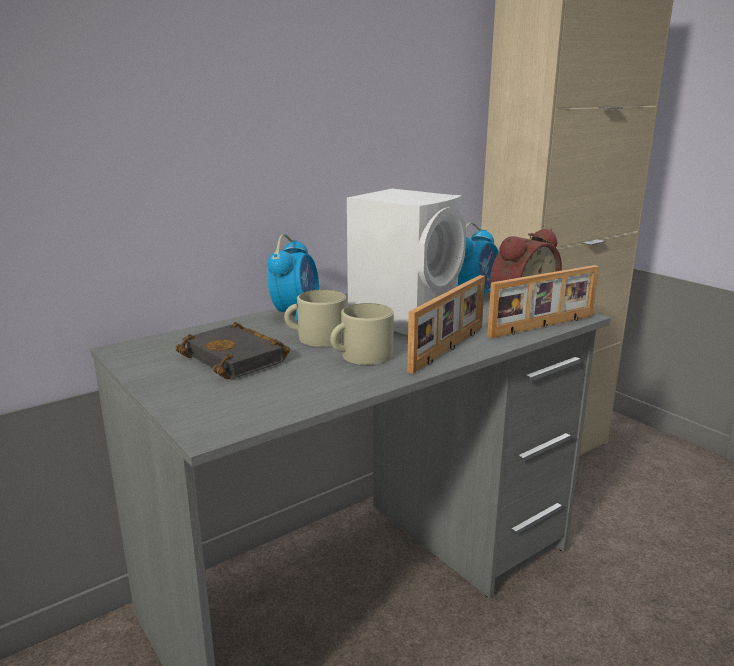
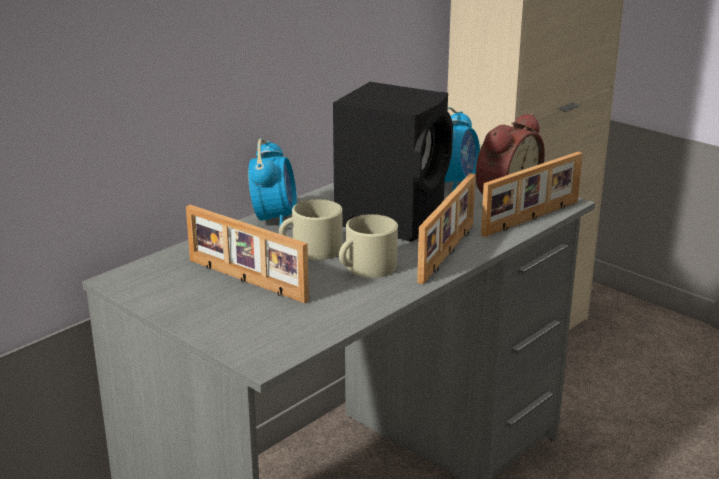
camera: 10 degrees left, 5 degrees up
(238, 358) = (245, 281): black book -> picture frame
(406, 318) = (393, 218): white speaker -> black speaker

